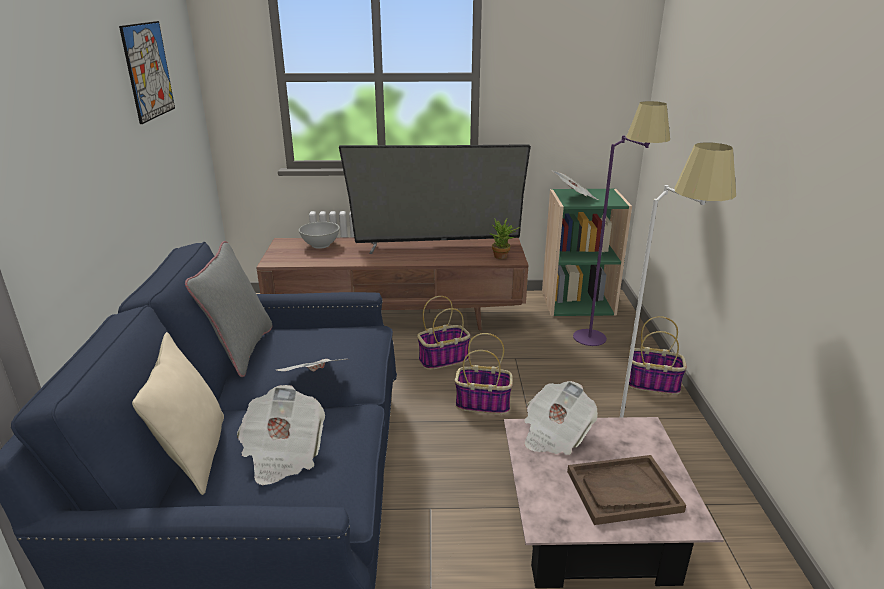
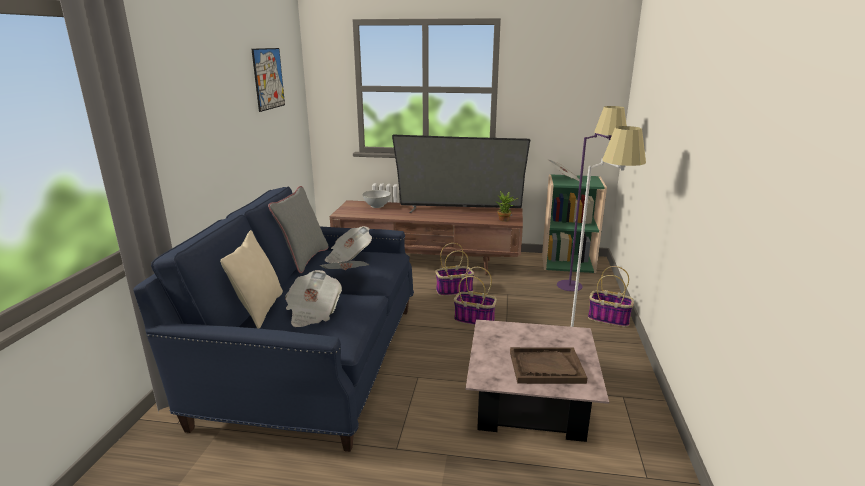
camera: 10 degrees right, 5 degrees down
(555, 434) = (509, 331): newspaper -> newspaper (348, 257)

